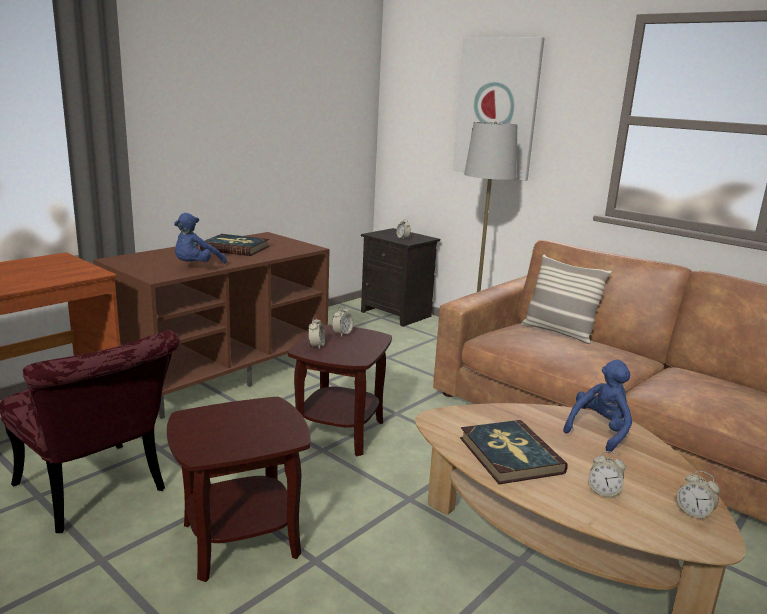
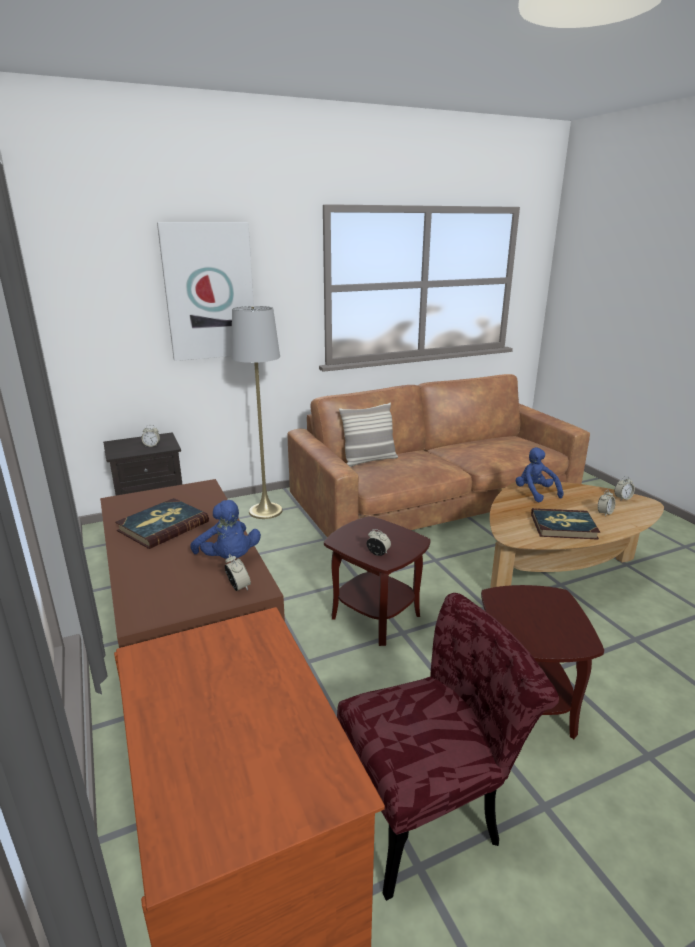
camera: 65 degrees left, 5 degrees up
(342, 333) = (354, 536): alarm clock -> alarm clock (238, 587)

